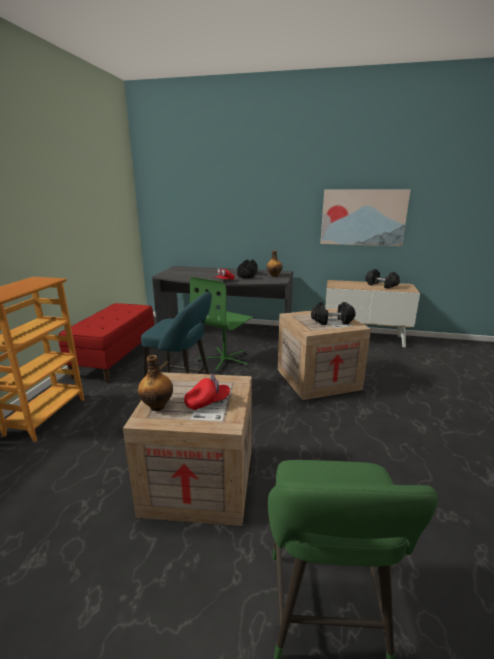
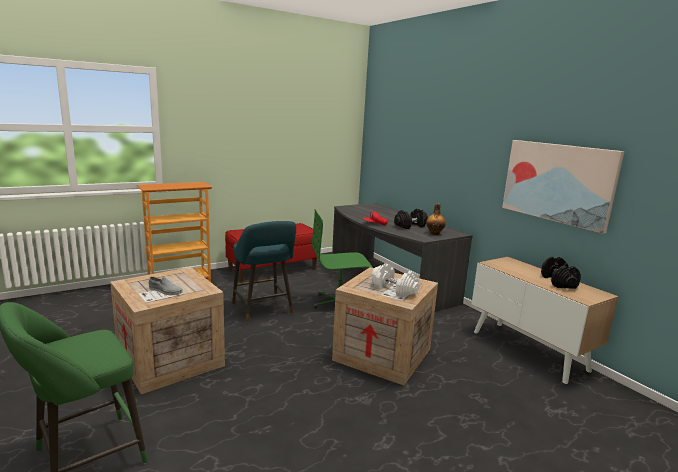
camera: 45 degrees right, 5 degrees down
(157, 406) = (144, 280): bottle -> none
(207, 402) = (165, 291): red cap -> grey shoe
(332, 321) = (394, 290): black dumbbell -> white dumbbell

